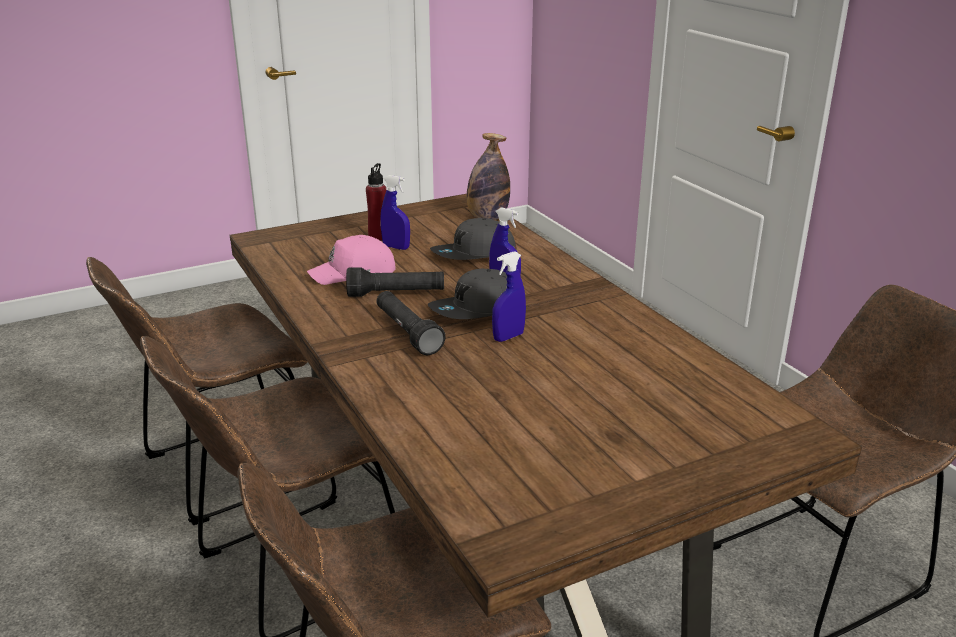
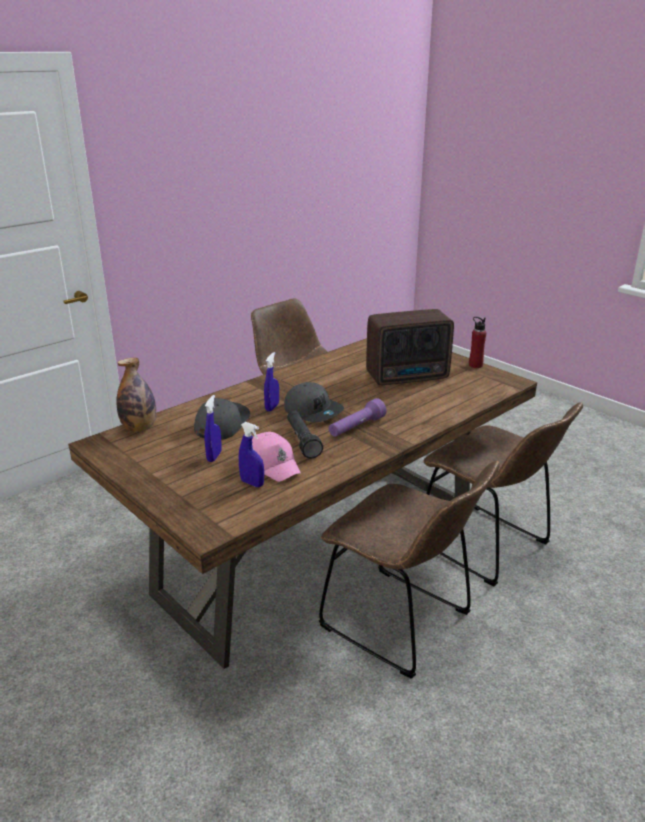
camera: 105 degrees left, 0 degrees up
(223, 471) = (304, 714): brown chair -> none
(378, 237) = (193, 468): red bottle -> red bottle (475, 365)
(407, 333) = (356, 428): black flashlight -> purple flashlight
(474, 255) = (221, 424): grey cap -> grey cap turned 120 degrees counterclockwise
(508, 337) = (343, 398): blue spray bottle -> blue spray bottle (252, 483)
(573, 413) = (409, 377): none -> radio

